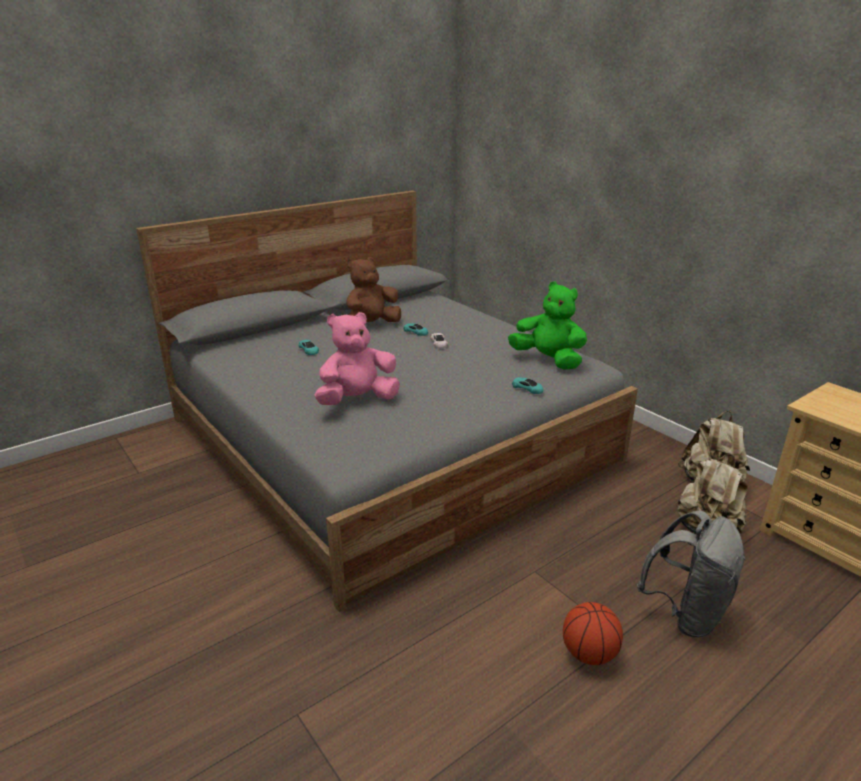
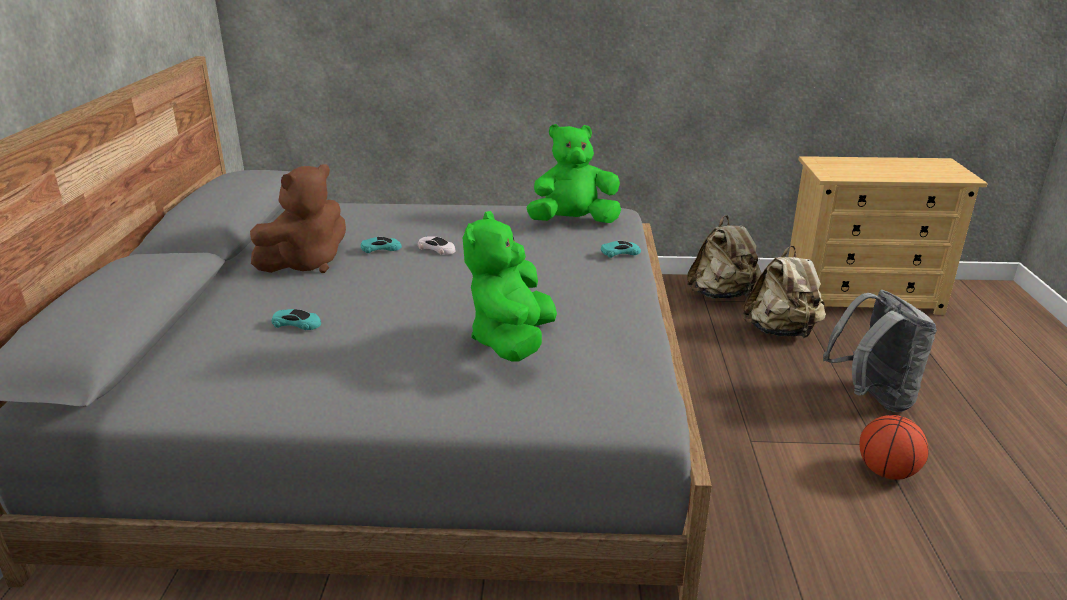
camera: 50 degrees left, 0 degrees up
(357, 400) = (512, 342): pink plush toy -> green plush toy
(371, 325) = (306, 263): brown plush toy -> brown plush toy turned 135 degrees counterclockwise

